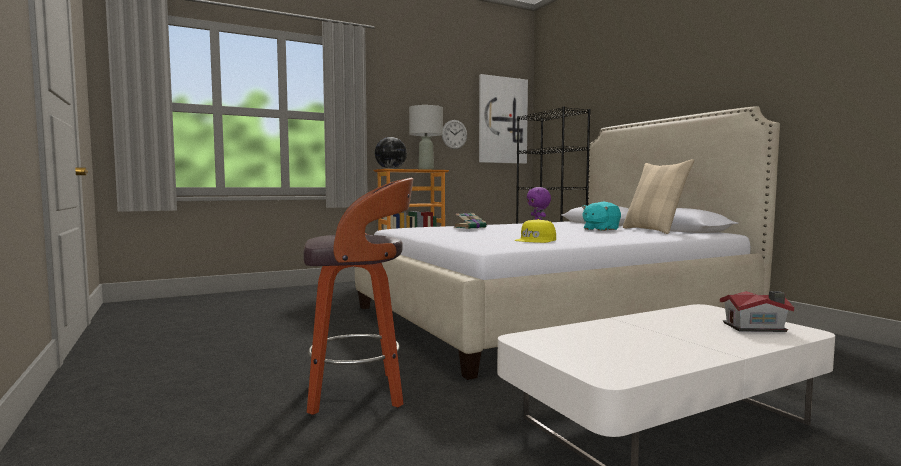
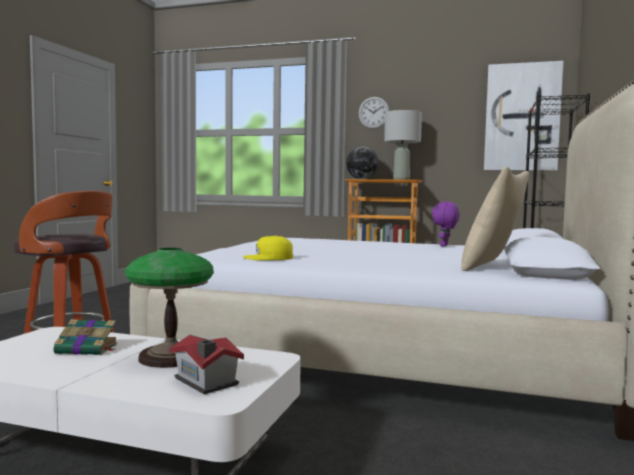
camera: 45 degrees right, 0 degrees up
(454, 134) = (451, 139): wall clock -> wall clock (373, 112)
(470, 227) = (318, 241): book -> book (87, 349)
(600, 229) = (444, 258): turquoise plush toy -> none
(674, 324) = (171, 357): none -> table lamp

